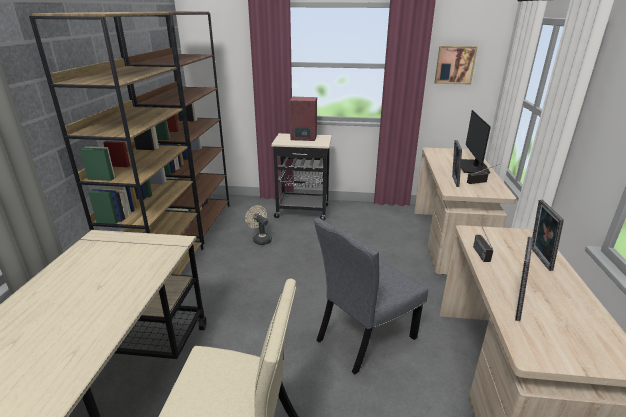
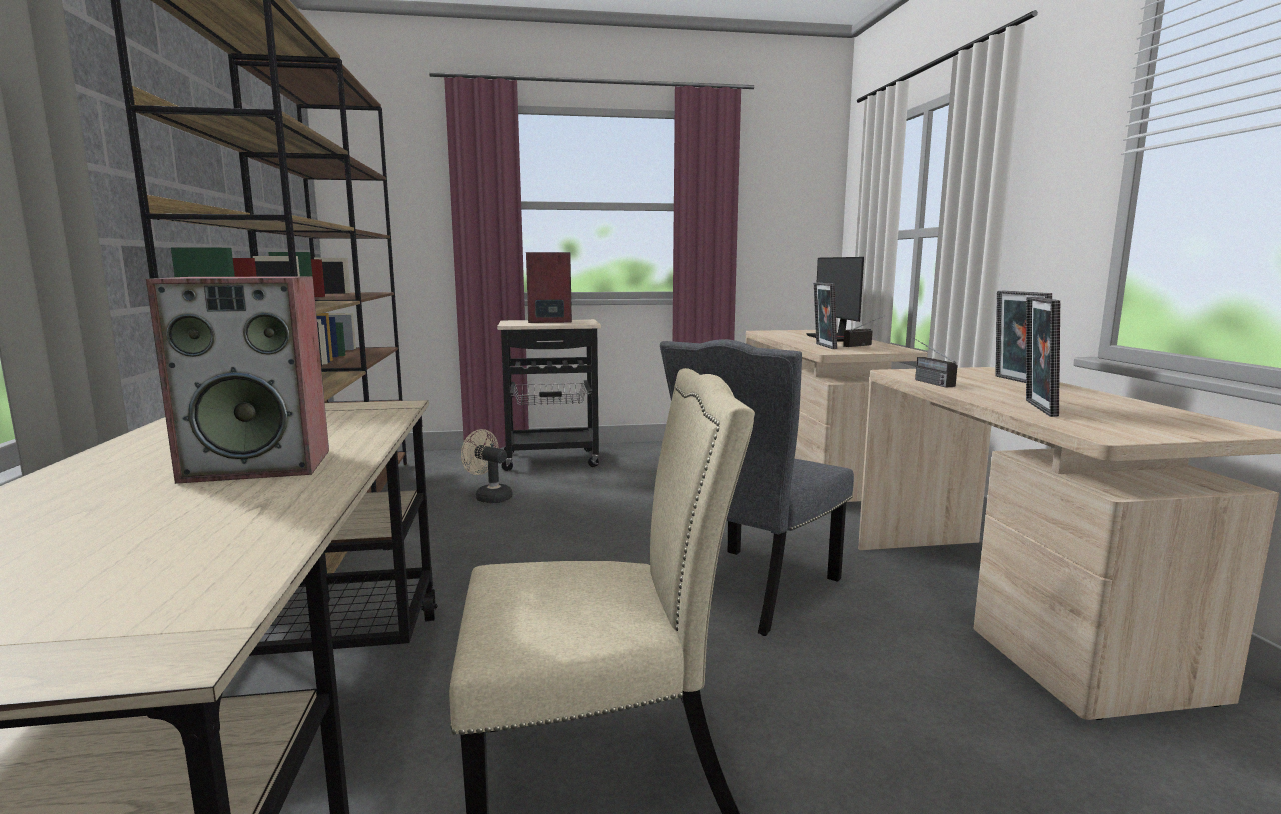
camera: 15 degrees left, 15 degrees down
(91, 307) = (261, 465): none -> speaker
(454, 65) = (775, 204): picture -> none

